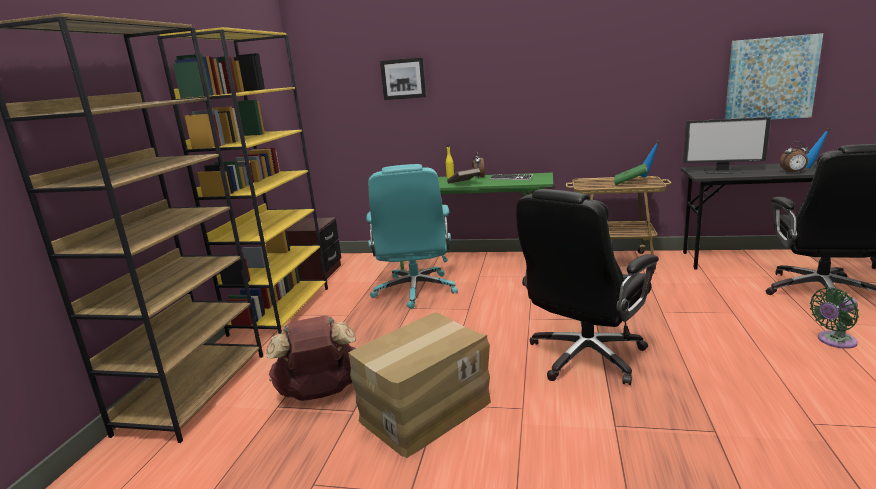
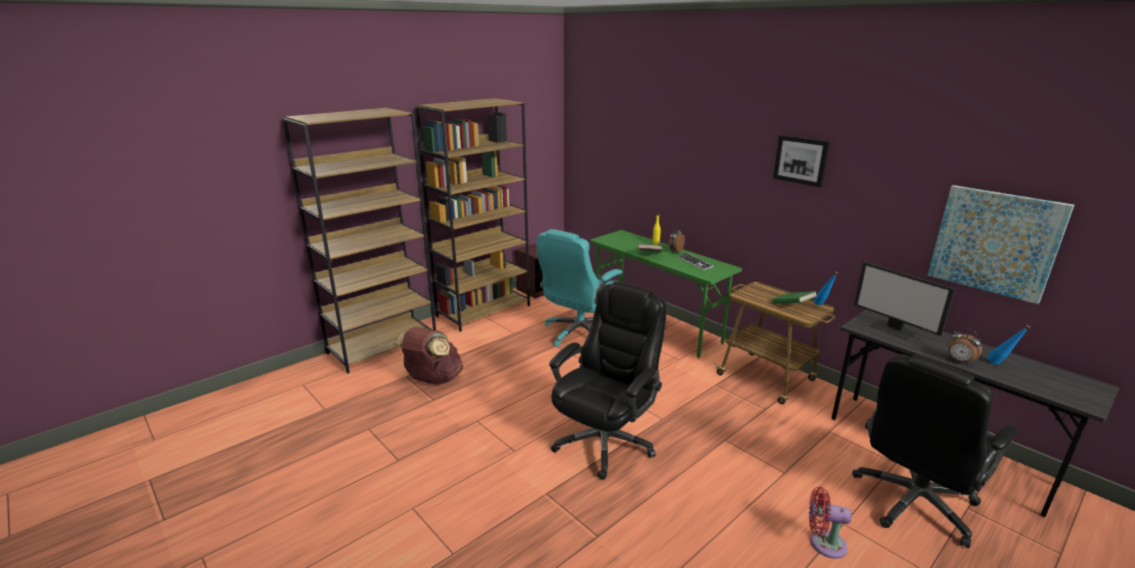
camera: 35 degrees right, 5 degrees up
(281, 310) = (484, 310): yellow bookcase -> brown bookcase
(403, 78) = (638, 143): picture -> picture (801, 160)
(424, 410) = (465, 420): cardboard box -> none
(585, 357) = (605, 441): black office chair -> black office chair turned 135 degrees clockwise
(834, 341) = (823, 543): green fan -> red fan

